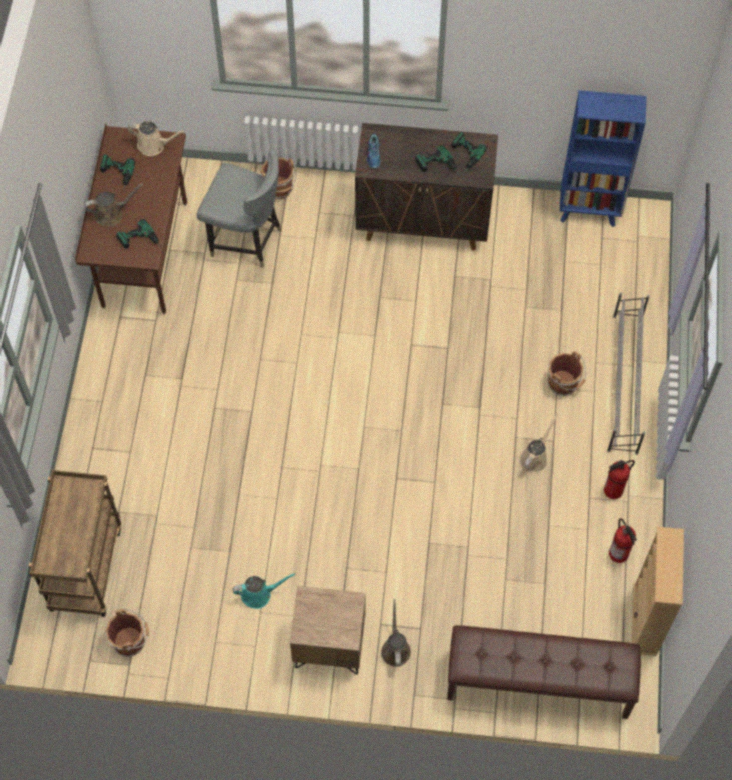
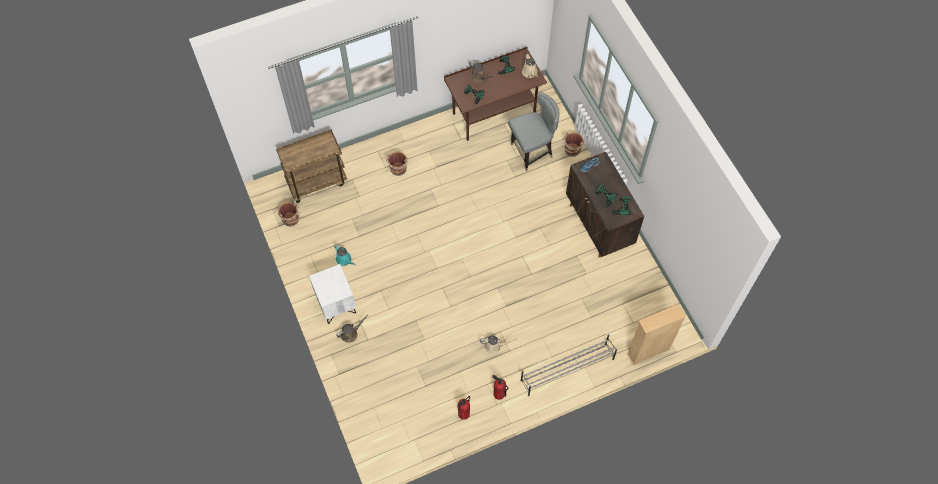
camera: 60 degrees right, 0 degrees up
(246, 240) = (532, 152): grey chair -> grey chair turned 105 degrees counterclockwise
(329, 646) = (335, 304): brown nightstand -> white nightstand
(538, 684) = (368, 409): brown bench -> none
(564, 384) = (547, 339): brown bucket -> brown bucket (398, 170)
(589, 211) = (663, 301): blue bookcase -> none
(645, 619) = (434, 444): beige bookcase -> beige bookcase (648, 351)

